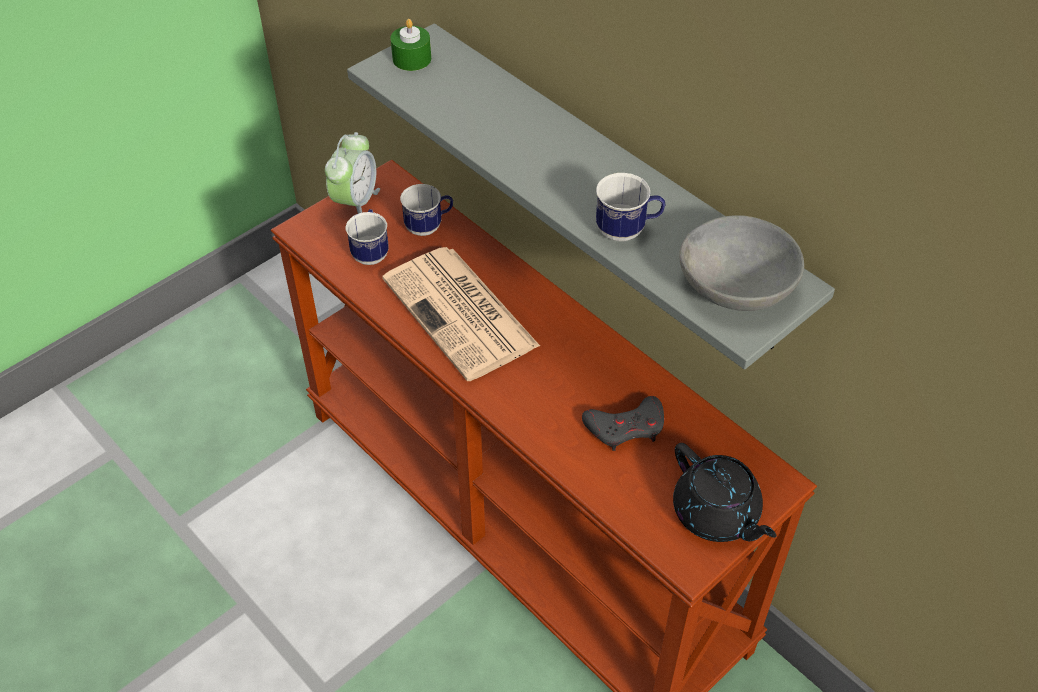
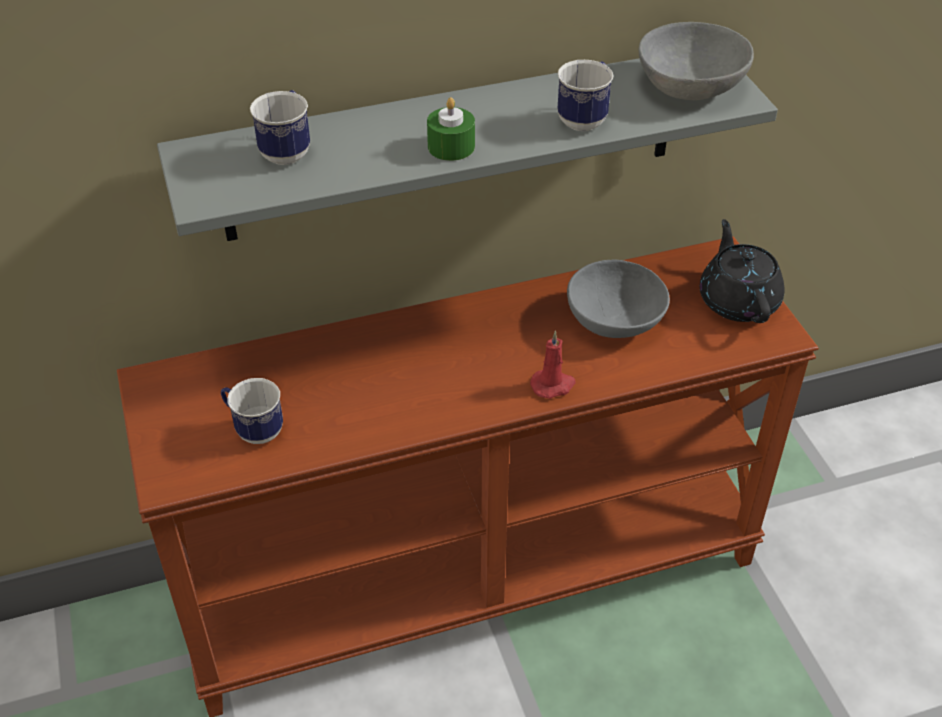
camera: 65 degrees left, 5 degrees down
(355, 202) = (162, 420): alarm clock -> none
(411, 59) = (207, 173): green candle -> green candle (451, 146)
(429, 226) = (253, 370): mug -> mug (288, 151)
(462, 314) = (401, 385): newspaper -> none
(517, 409) = (553, 385): none -> red candle
(626, 427) = (616, 320): grey game controller -> grey bowl
(716, 514) = (738, 300): black teapot -> black teapot turned 90 degrees counterclockwise

